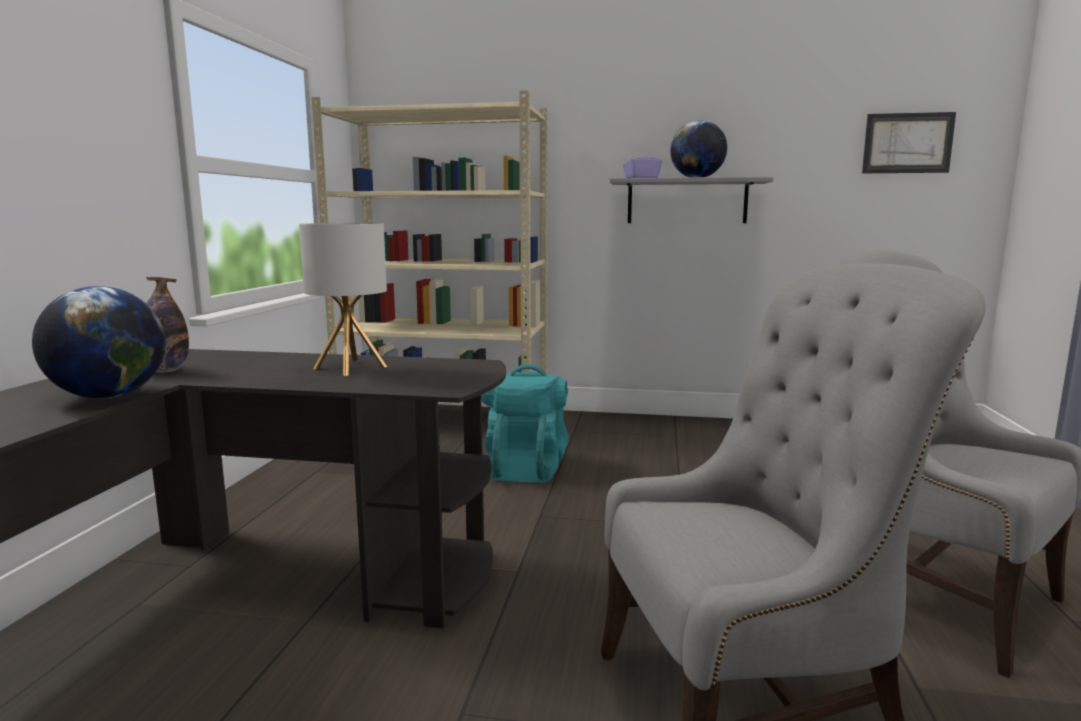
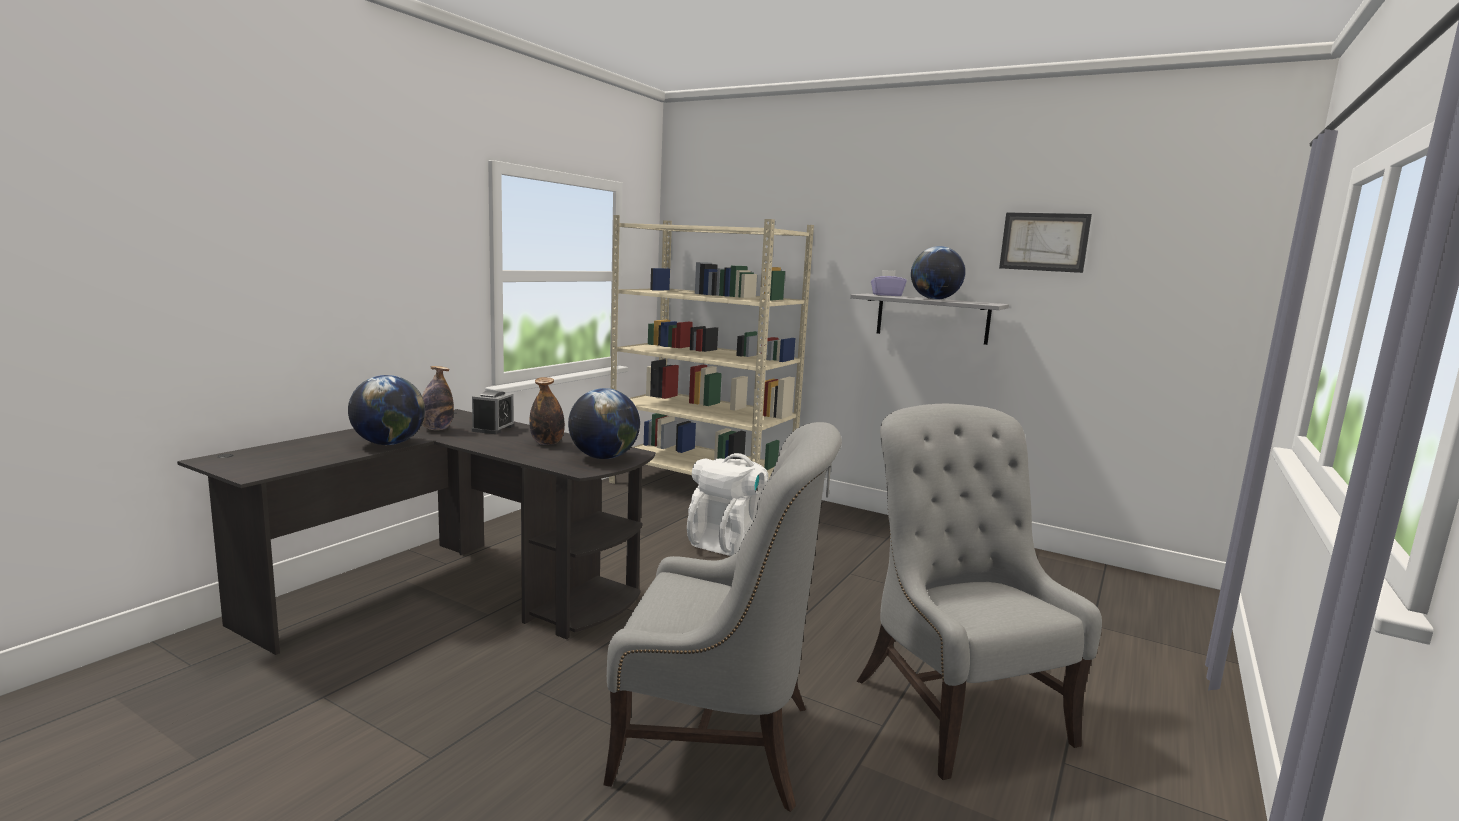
camera: 20 degrees right, 0 degrees up
(249, 361) = (493, 428): none -> alarm clock
(351, 367) = (547, 443): table lamp -> bottle
(450, 372) = (603, 457): none -> globe
(526, 468) = (727, 541): turquoise backpack -> white backpack
(907, 143) = (1159, 280): picture -> picture (1044, 242)

